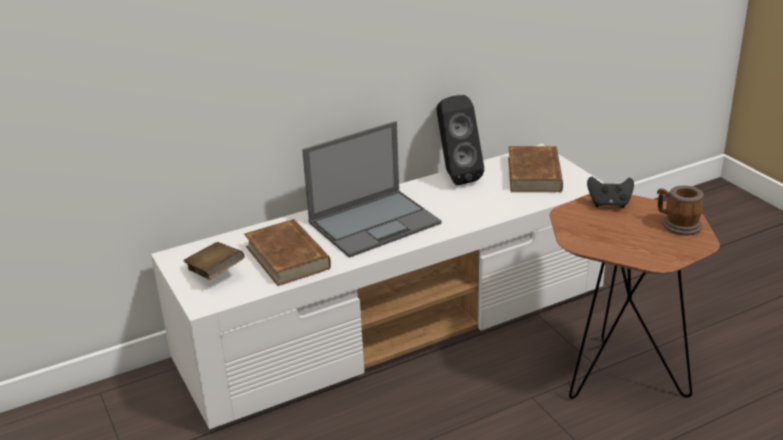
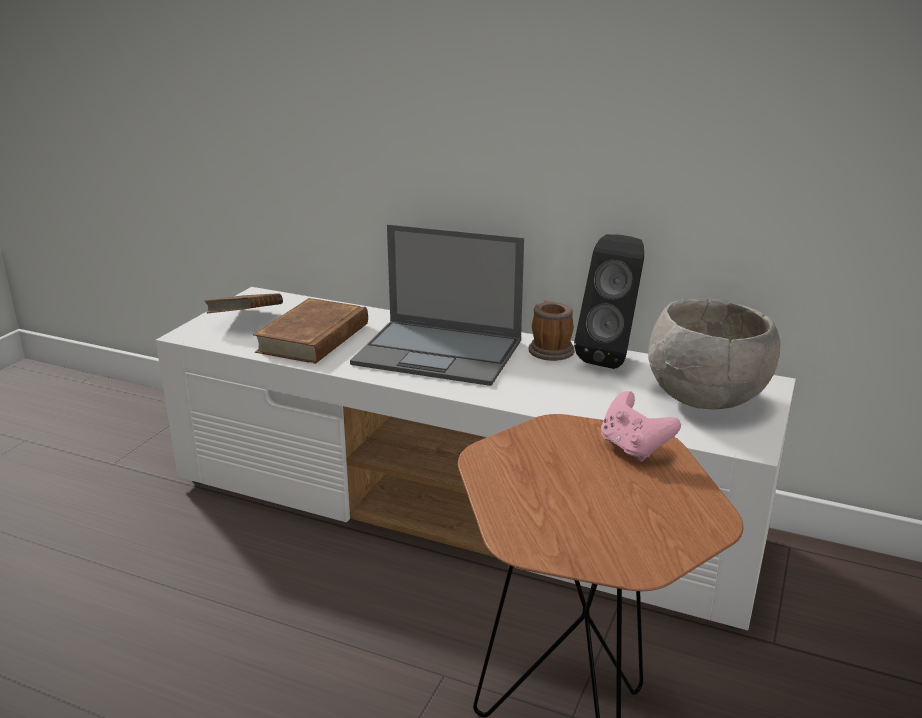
camera: 50 degrees right, 5 degrees down
(535, 174) = (706, 400): brown book -> grey bowl
(609, 204) = (633, 448): black game controller -> pink game controller
(677, 225) = (661, 524): mug -> mug (550, 349)

